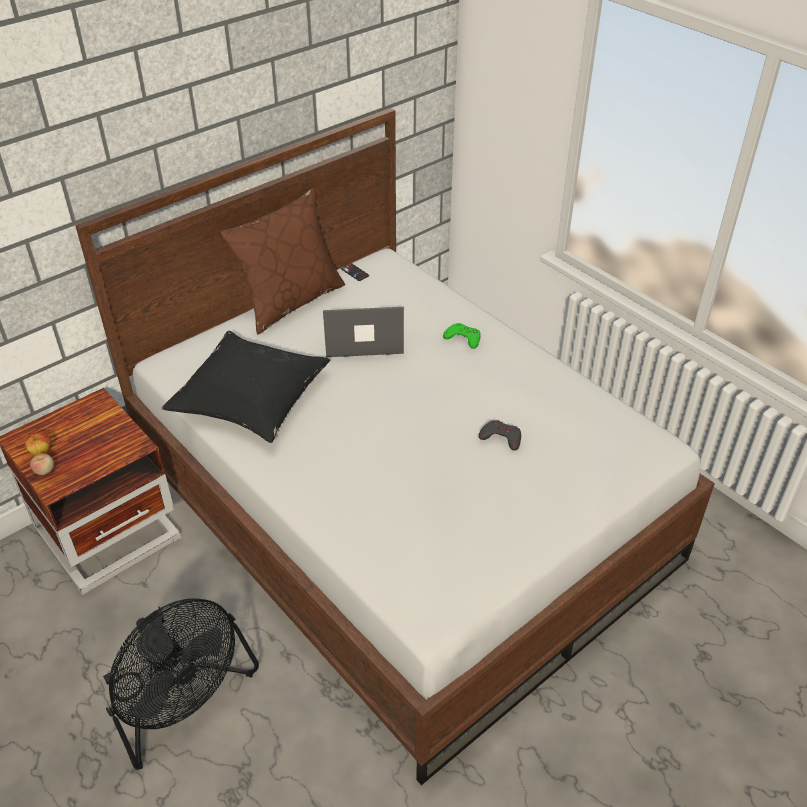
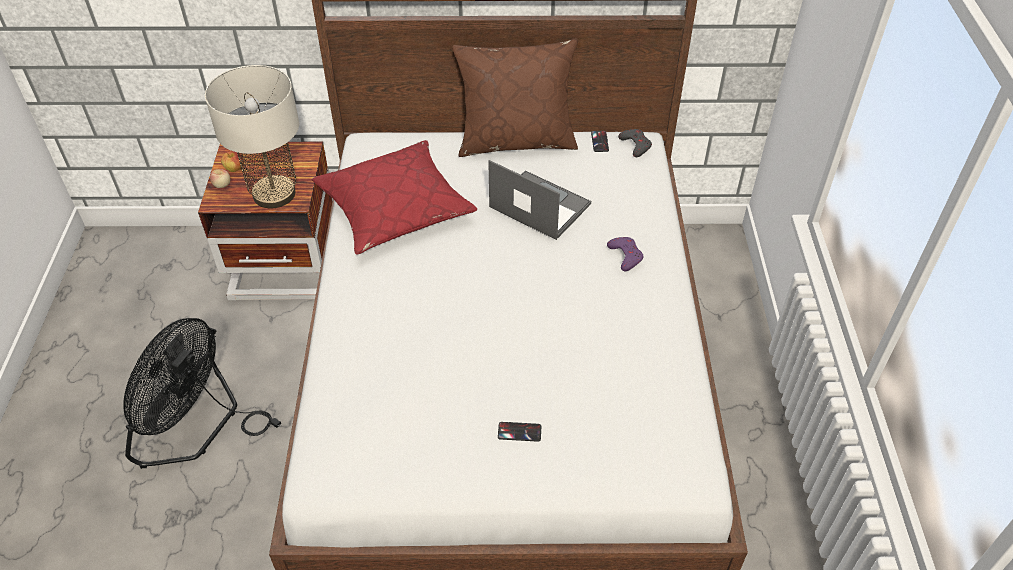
camera: 40 degrees right, 5 degrees up
(108, 451) = (274, 194): none -> table lamp
(176, 704) = (205, 423): black fan -> black fan turned 120 degrees clockwise
(250, 397) = (395, 208): black pillow -> red pillow
(463, 338) = (625, 255): green game controller -> purple game controller
(501, 437) = (552, 368): grey game controller -> grey game controller (635, 145)
(529, 491) = (519, 432): none -> phone

